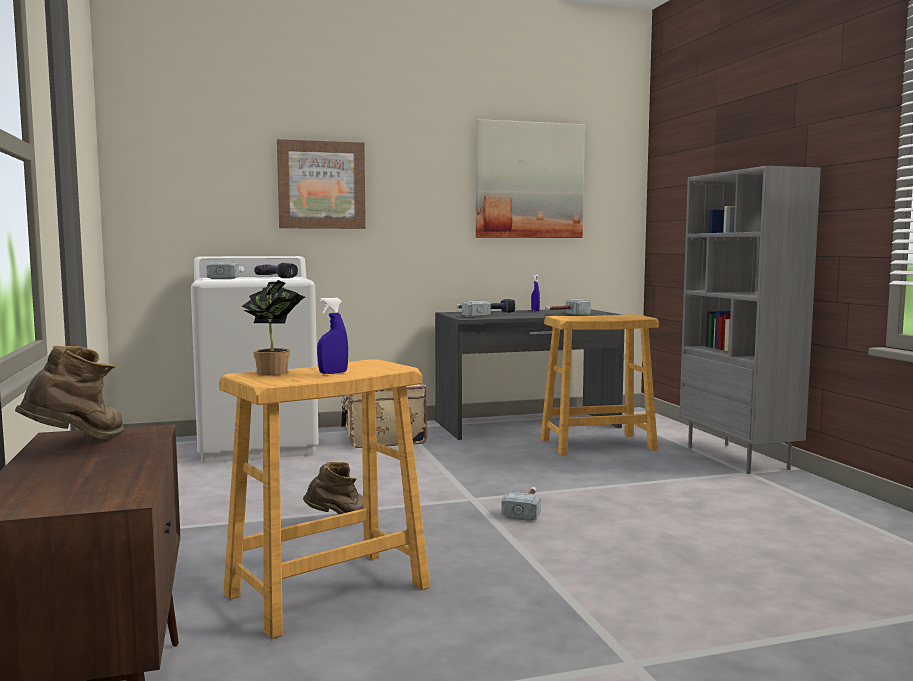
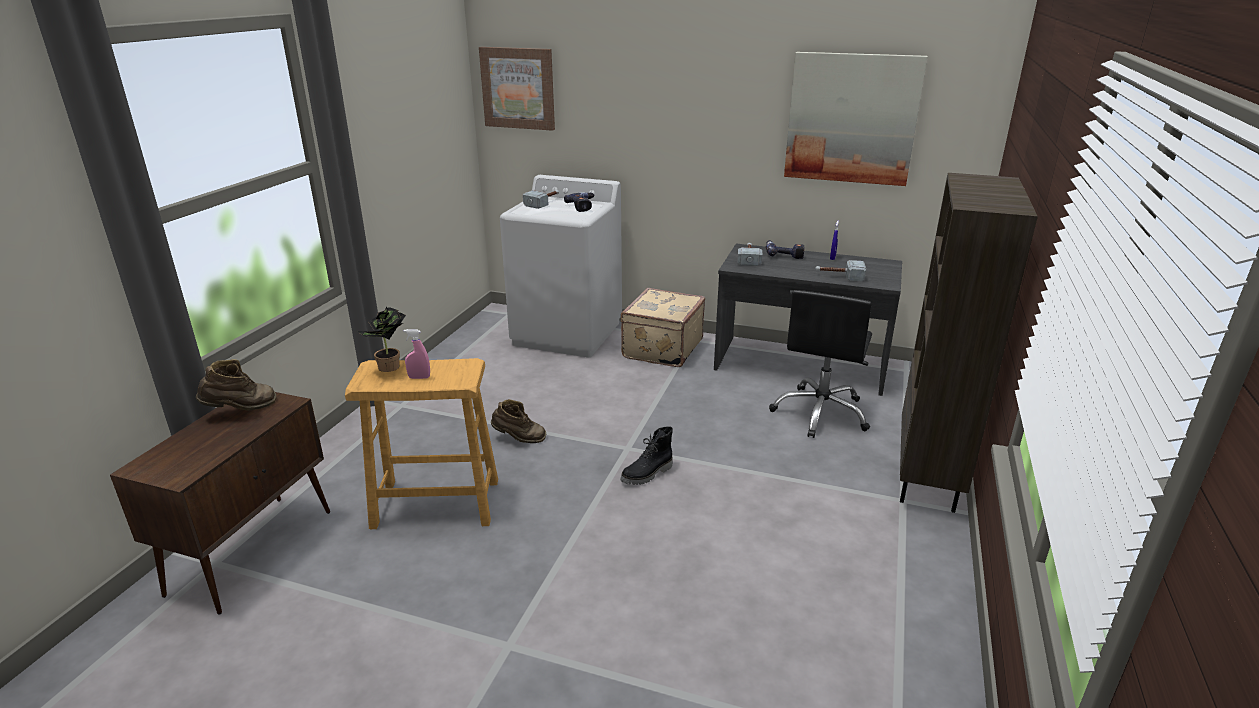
camera: 35 degrees right, 20 degrees up
(321, 185) = (639, 116): picture -> picture (518, 88)
(333, 373) = (419, 377): blue spray bottle -> pink spray bottle
(526, 509) = (647, 474): hammer -> black boot
(596, 444) = (821, 413): beige stool -> black office chair
(738, 458) = (928, 477): grey bookcase -> brown bookcase

